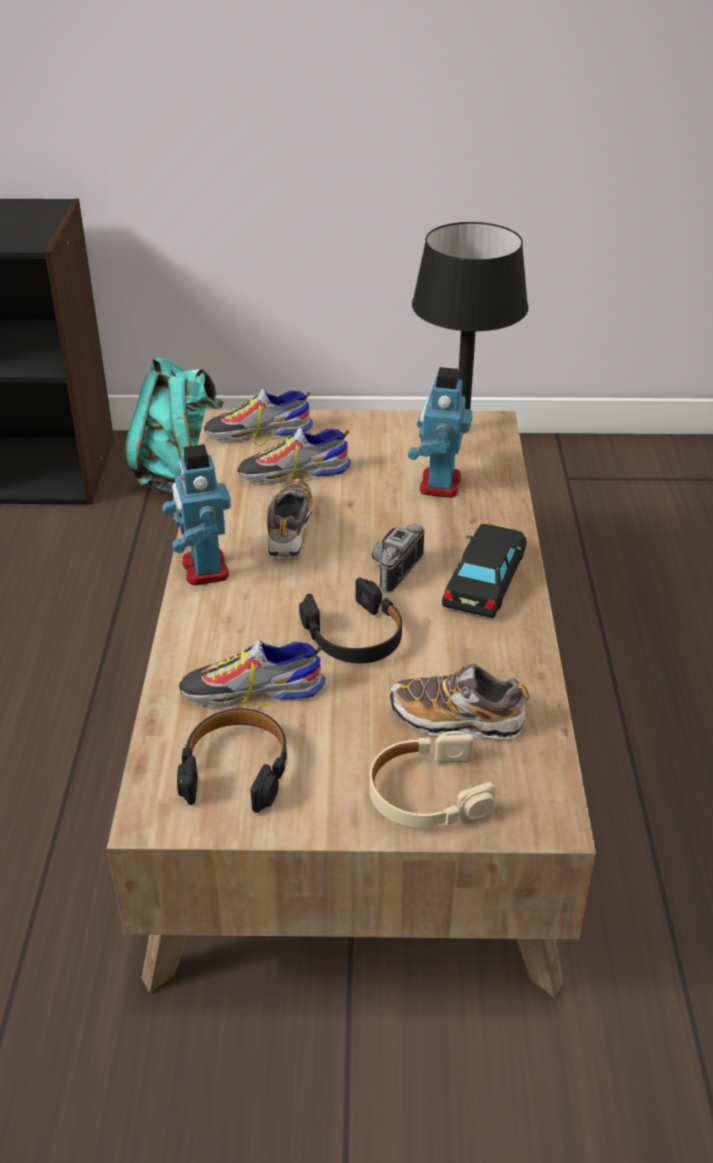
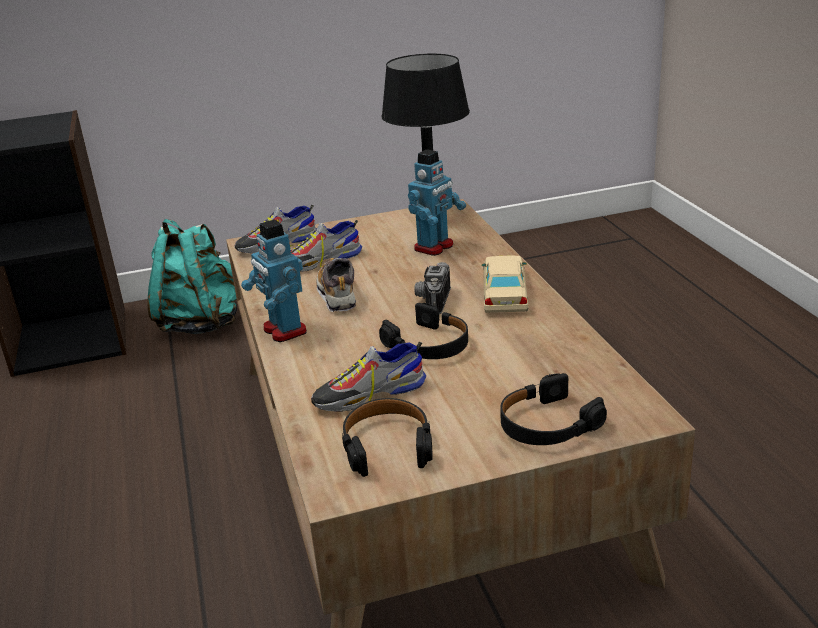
camera: 15 degrees left, 10 degrees down
(426, 793) = (547, 424): beige headphones -> black headphones
(438, 484) = (435, 247): toy robot -> toy robot turned 135 degrees counterclockwise
(456, 719) = (539, 376): shoe -> none
(485, 577) = (504, 291): black toy car -> beige toy car

